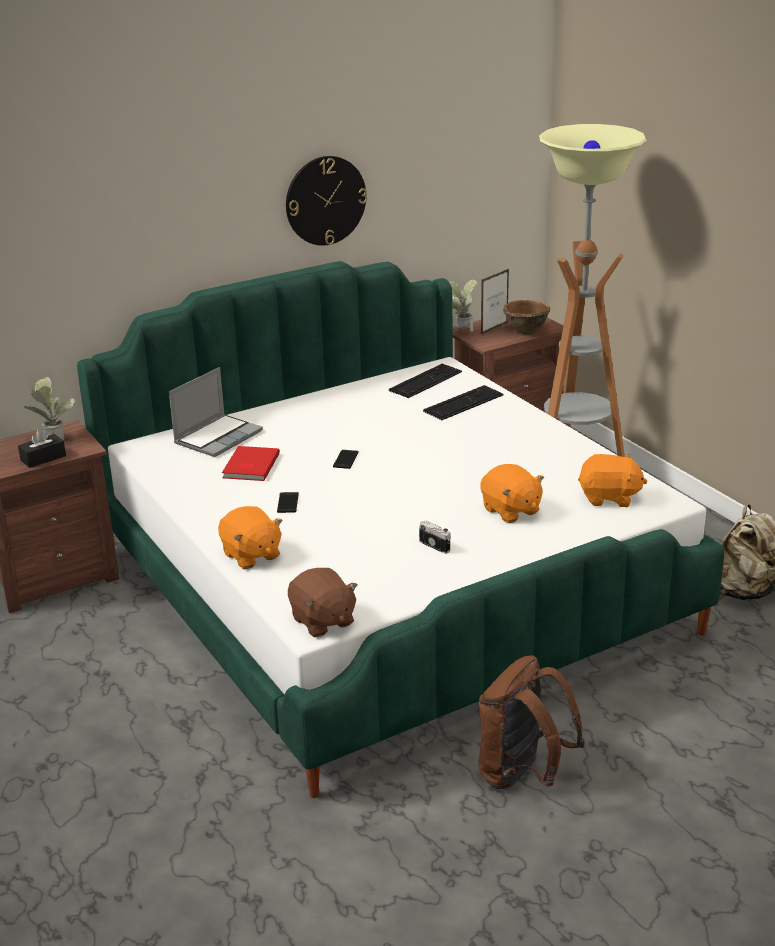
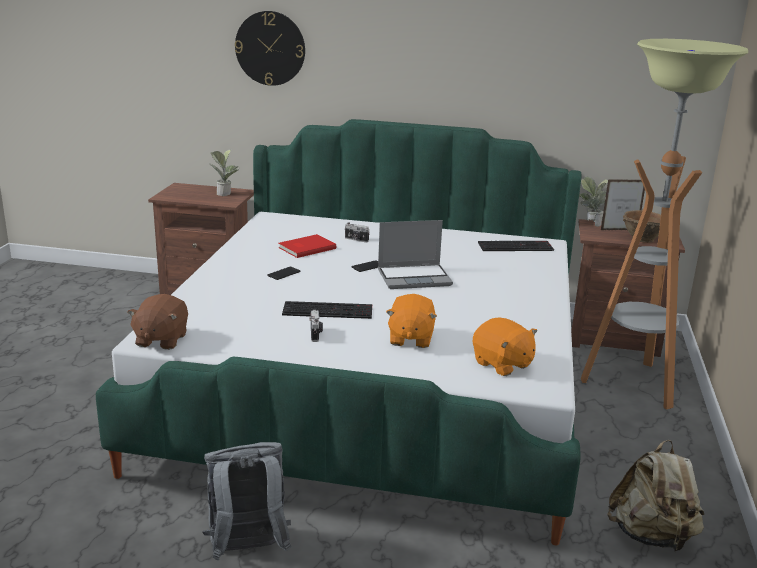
camera: 40 degrees right, 5 degrees down
(43, 458) = (199, 199): black tissue box -> none
(218, 437) = (322, 228): laptop -> laptop (415, 278)
(251, 555) = (204, 289): orange plush toy -> none
(278, 435) = (356, 240): none -> camera
(325, 200) = (480, 75): wall clock -> wall clock (270, 48)
(463, 402) = (516, 267): keyboard -> keyboard (329, 310)
(522, 775) = (247, 550): brown backpack -> grey backpack

